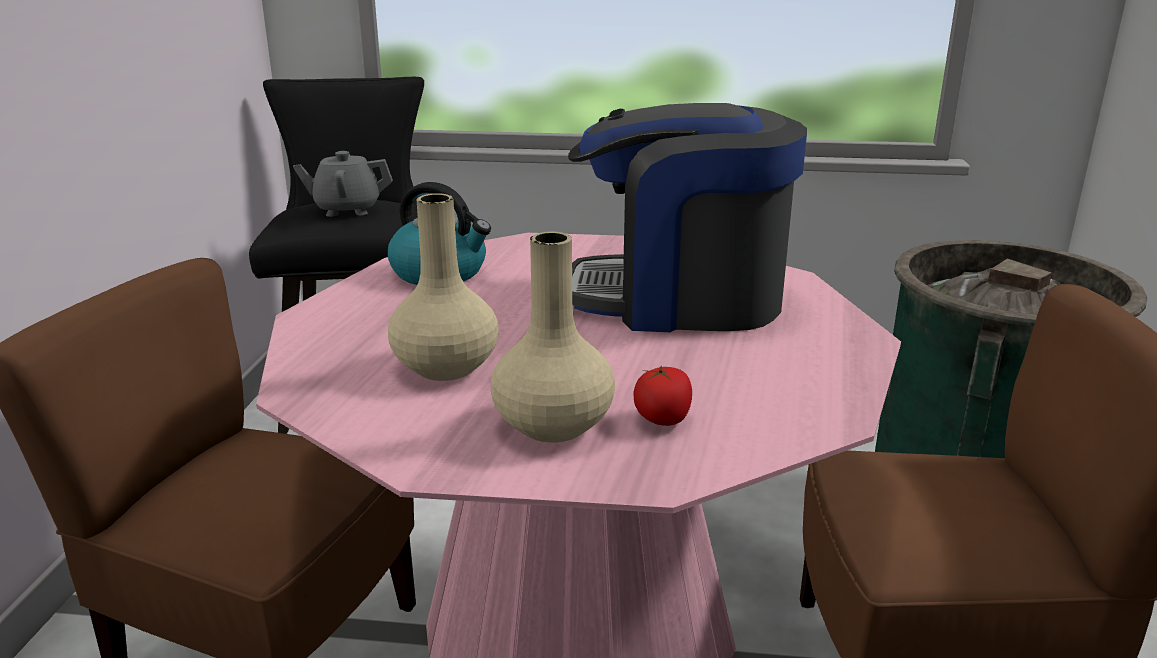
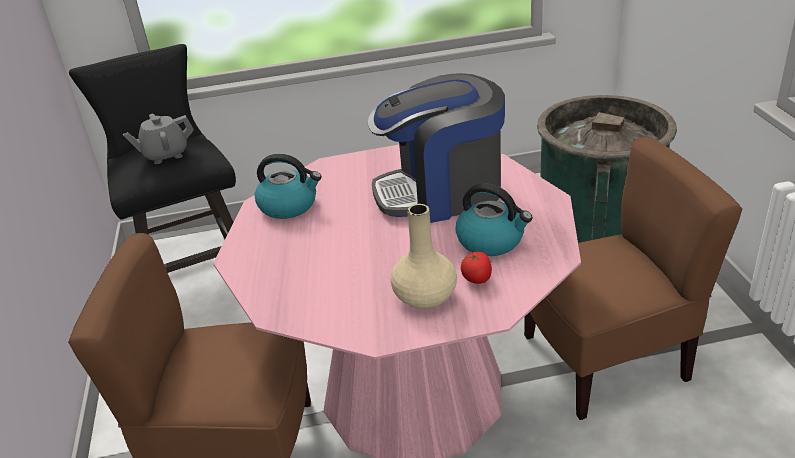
camera: 15 degrees left, 10 degrees up
(446, 367) = (343, 275): beige vase -> none
(723, 373) = (491, 241): none -> kettle

